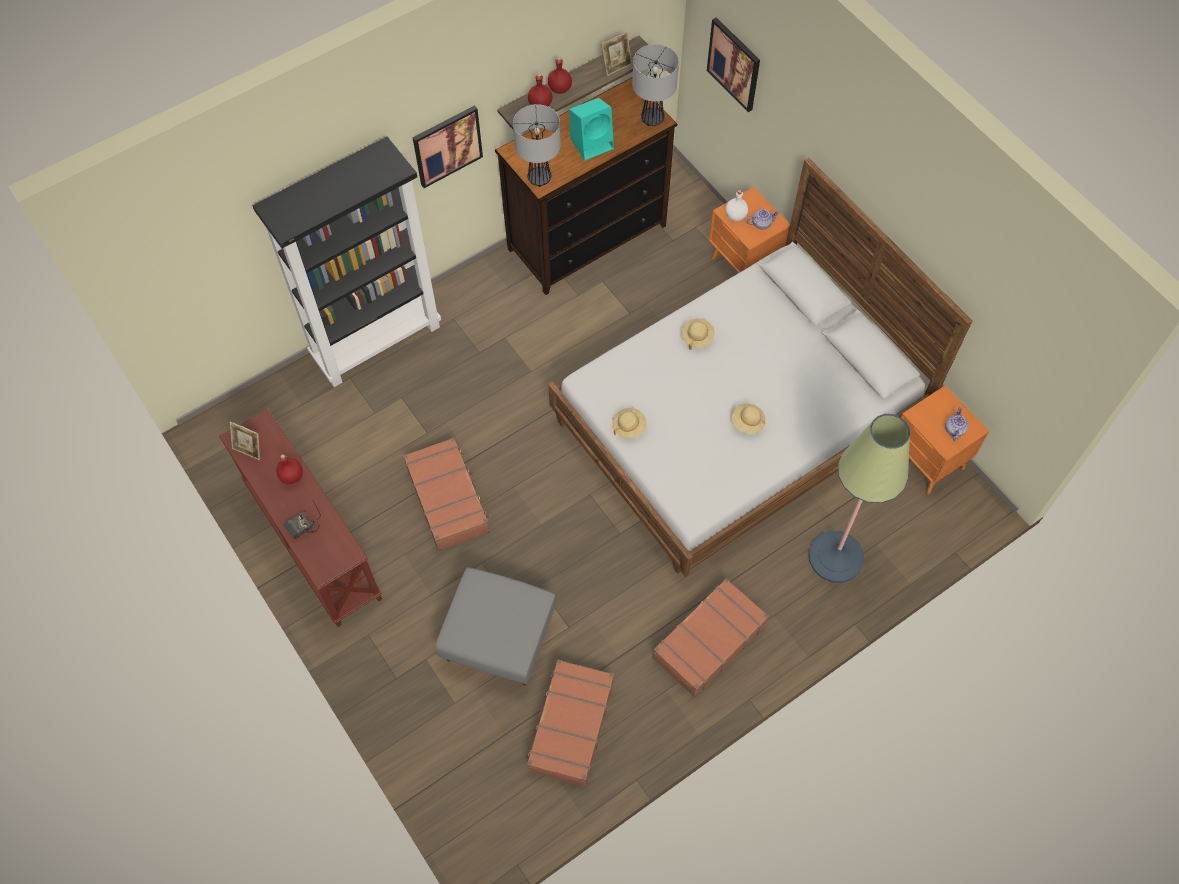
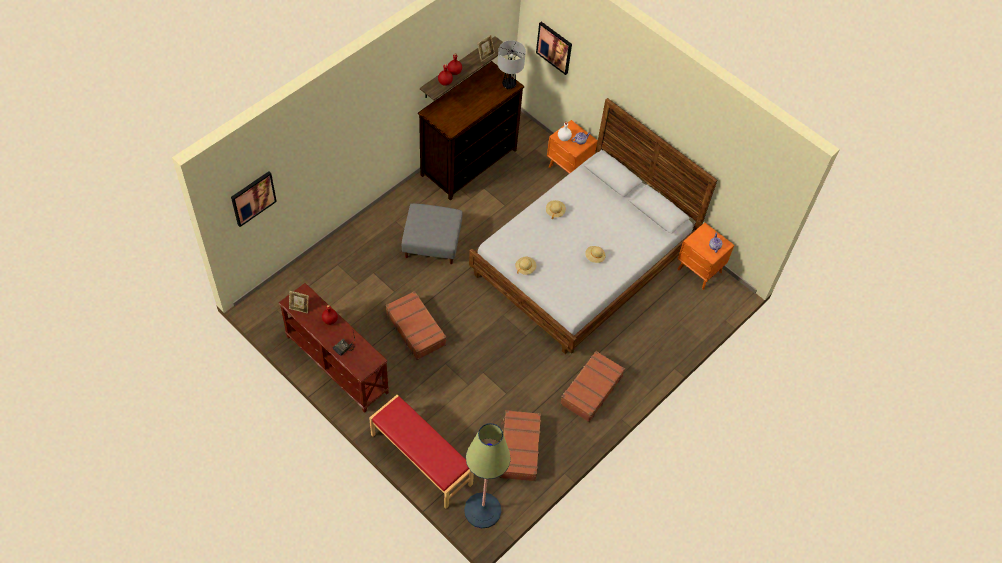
camera: 15 degrees left, 5 degrees down
(377, 341) = (350, 240): black bookcase -> none
(409, 720) = (420, 460): none -> red bench
(447, 145) = (392, 112): picture -> picture (253, 198)
(498, 638) = (465, 405): grey ottoman -> grey ottoman (432, 243)
(539, 178) = (449, 126): table lamp -> none
(592, 143) = (476, 102): turquoise speaker -> none
(836, 557) = (656, 332): floor lamp -> floor lamp (482, 510)

